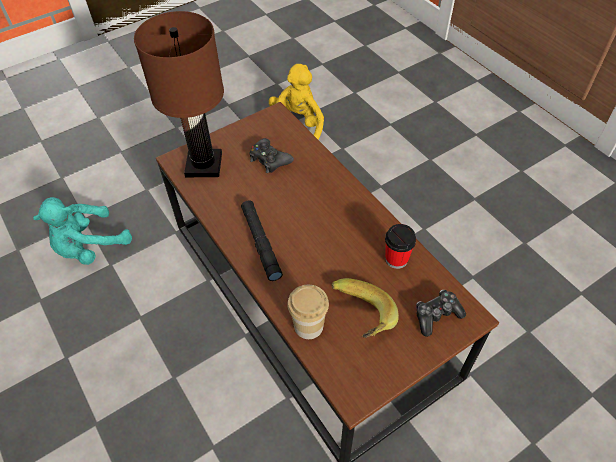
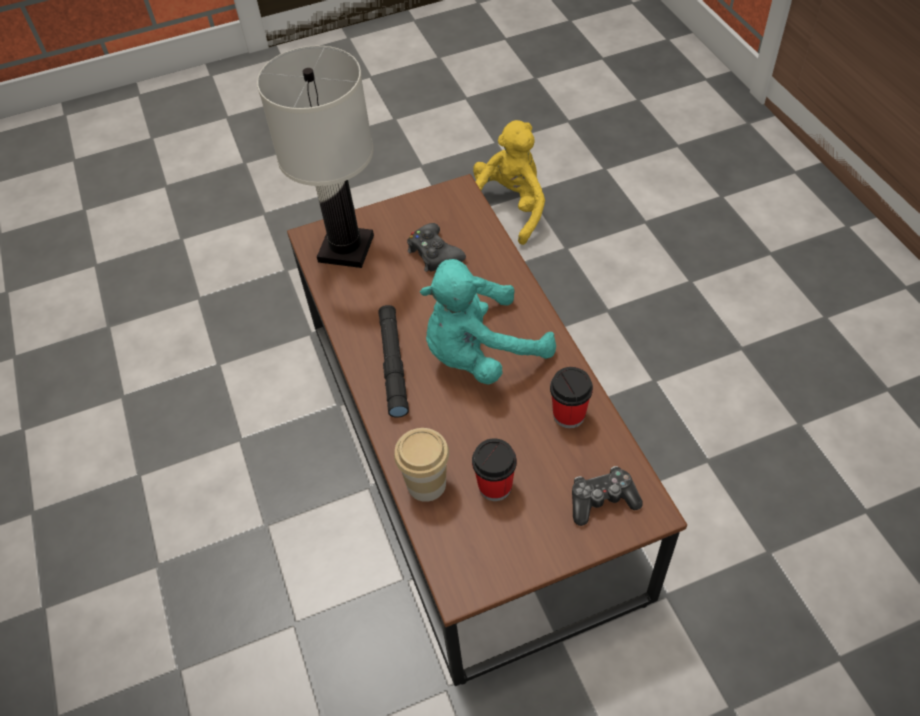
camera: 15 degrees right, 0 degrees up
(89, 247) = (197, 337): turquoise plush toy -> turquoise plush toy (480, 353)
(204, 165) = (346, 249): brown table lamp -> white table lamp
(359, 319) = (495, 486): banana -> cup

